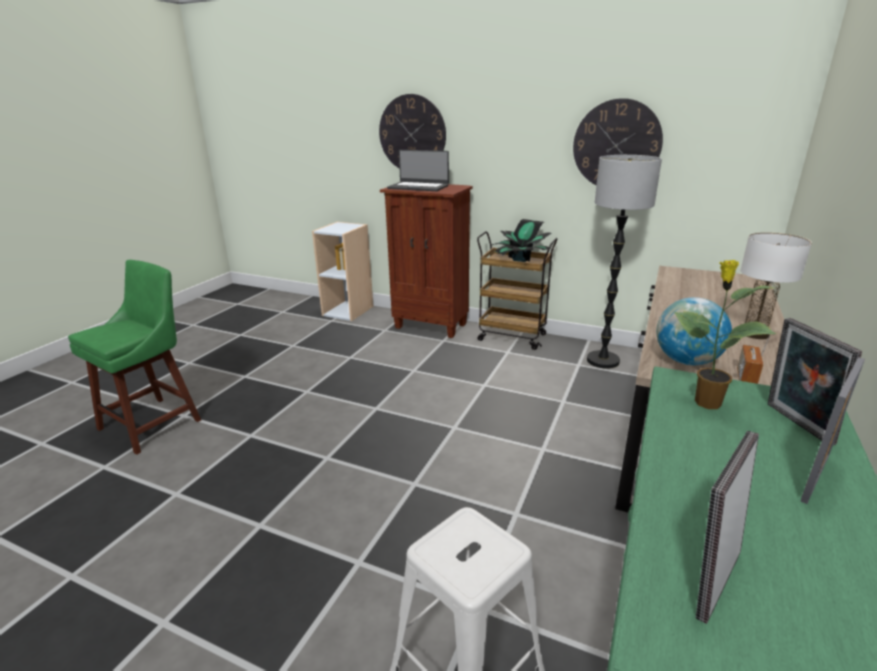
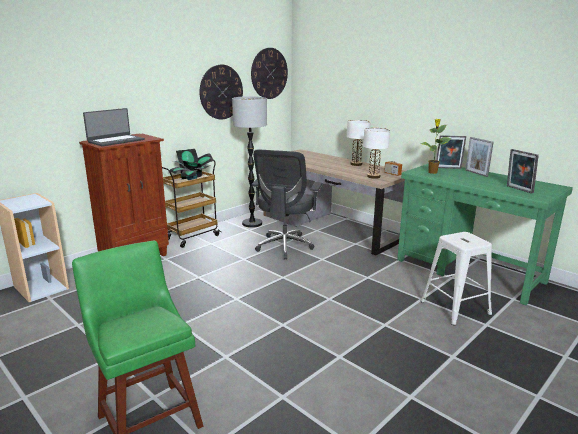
camera: 70 degrees left, 5 degrees down
(412, 134) = (77, 98): wall clock -> wall clock (269, 73)
(557, 404) = (284, 245): none -> office chair
(686, 361) = (373, 176): globe -> table lamp

